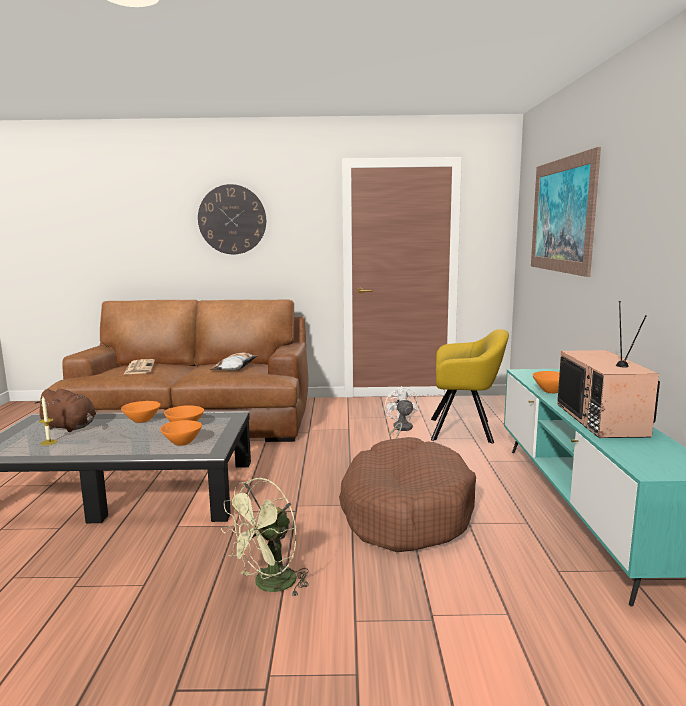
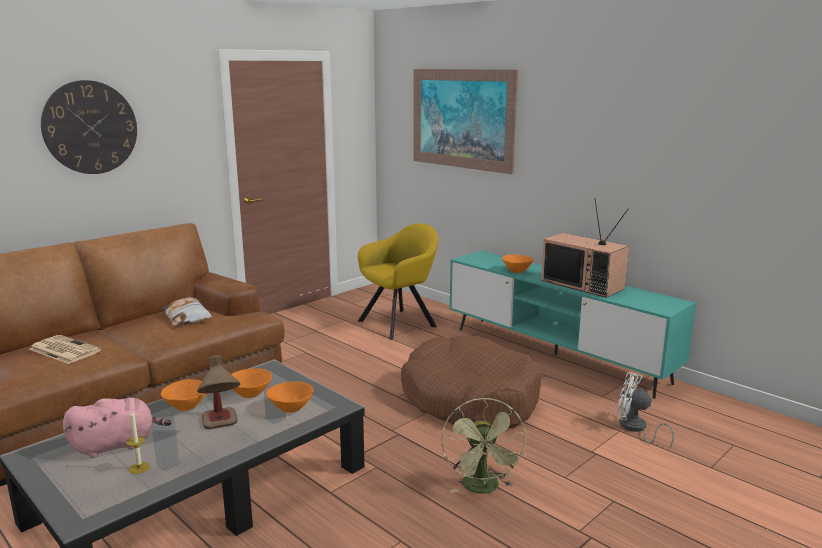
camera: 45 degrees left, 5 degrees up
(70, 427) = (117, 445): brown plush toy -> pink plush toy
(124, 439) = (222, 429): none -> table lamp
(400, 429) = (350, 338): white fan -> white fan (635, 429)

